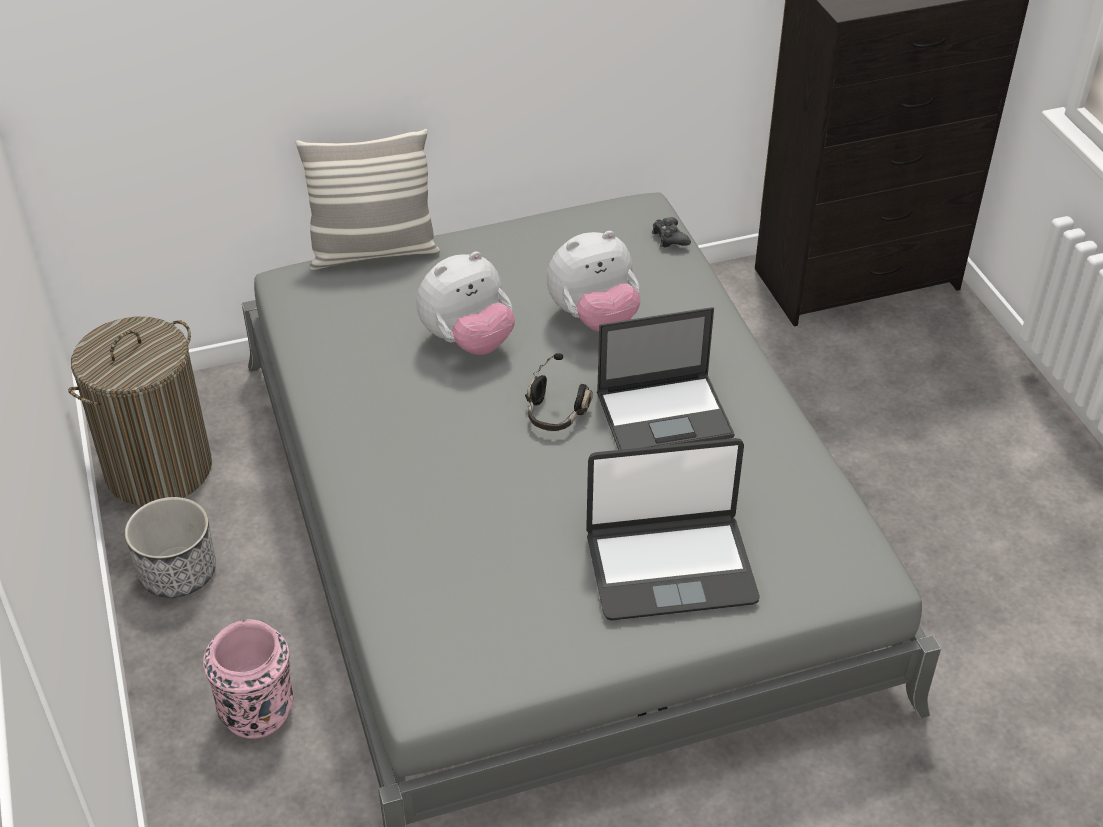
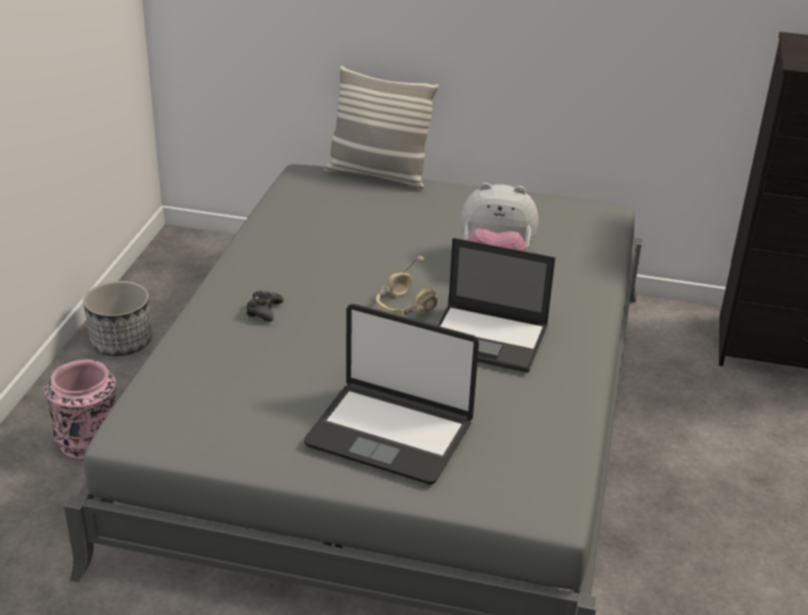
camera: 30 degrees right, 10 degrees down
(159, 469) = (169, 281): laundry basket -> none
(468, 341) = (388, 244): plush toy -> none
(555, 414) = (403, 307): black headphones -> beige headphones
(669, 238) = (607, 234): black game controller -> black game controller (264, 311)

